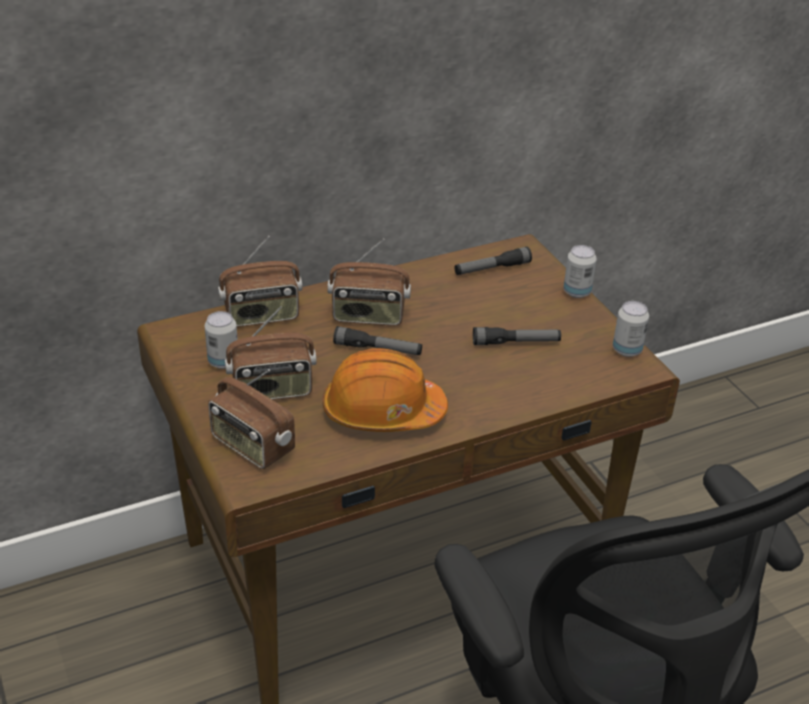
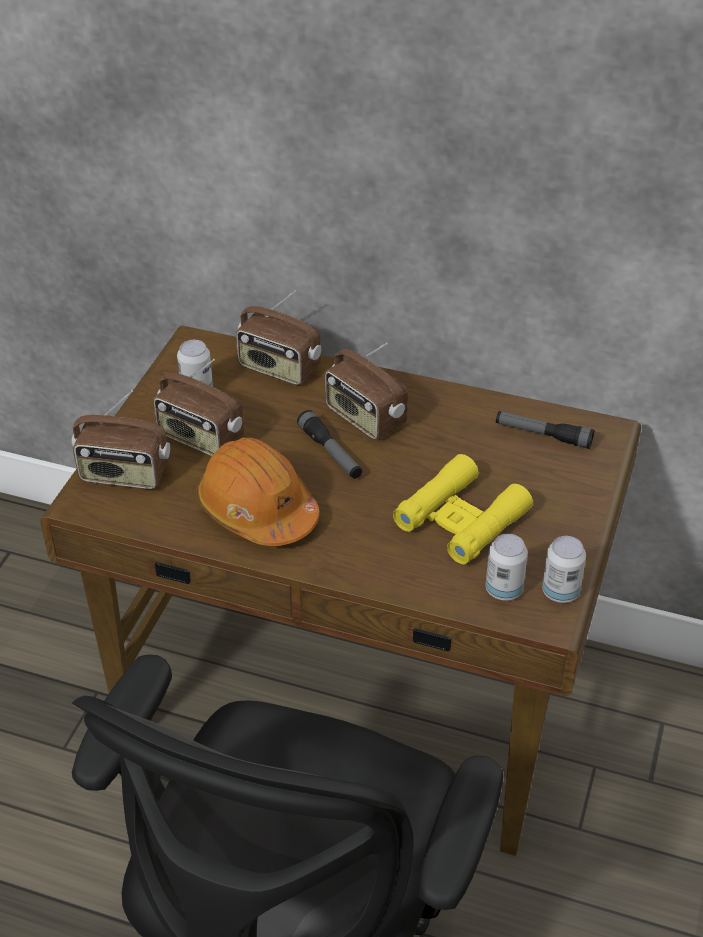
camera: 45 degrees right, 5 degrees up
(252, 446) = (124, 475): radio -> radio turned 75 degrees counterclockwise
(516, 342) = (461, 519): flashlight -> yellow binoculars
(577, 292) = (595, 505): can -> can (503, 590)

